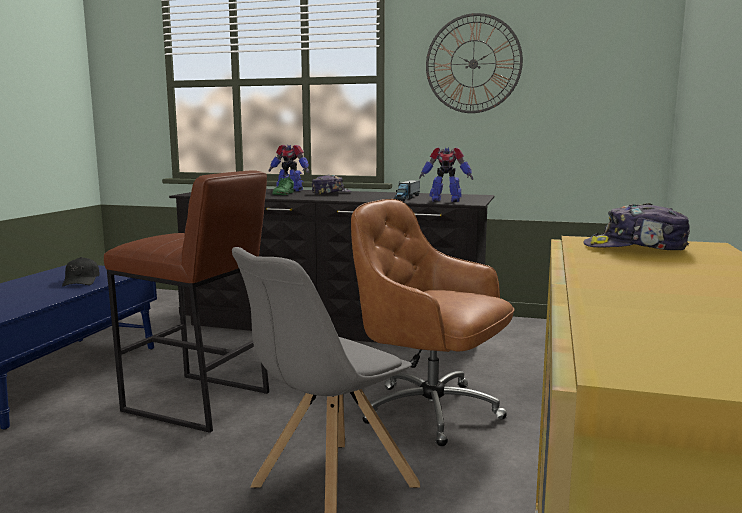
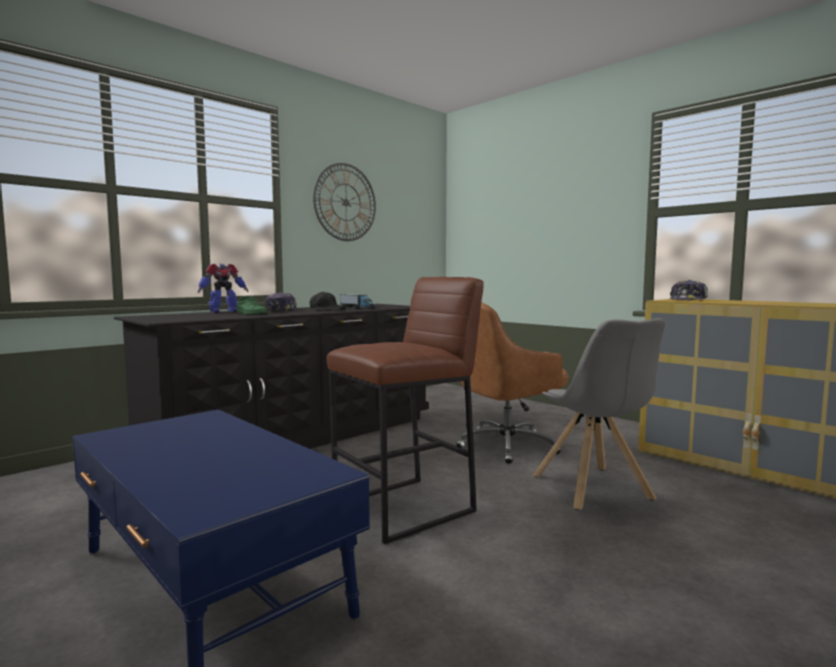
camera: 60 degrees left, 5 degrees down
(81, 281) = (212, 434): black cap -> black cap (327, 309)
(445, 200) = (391, 307): toy robot -> none

